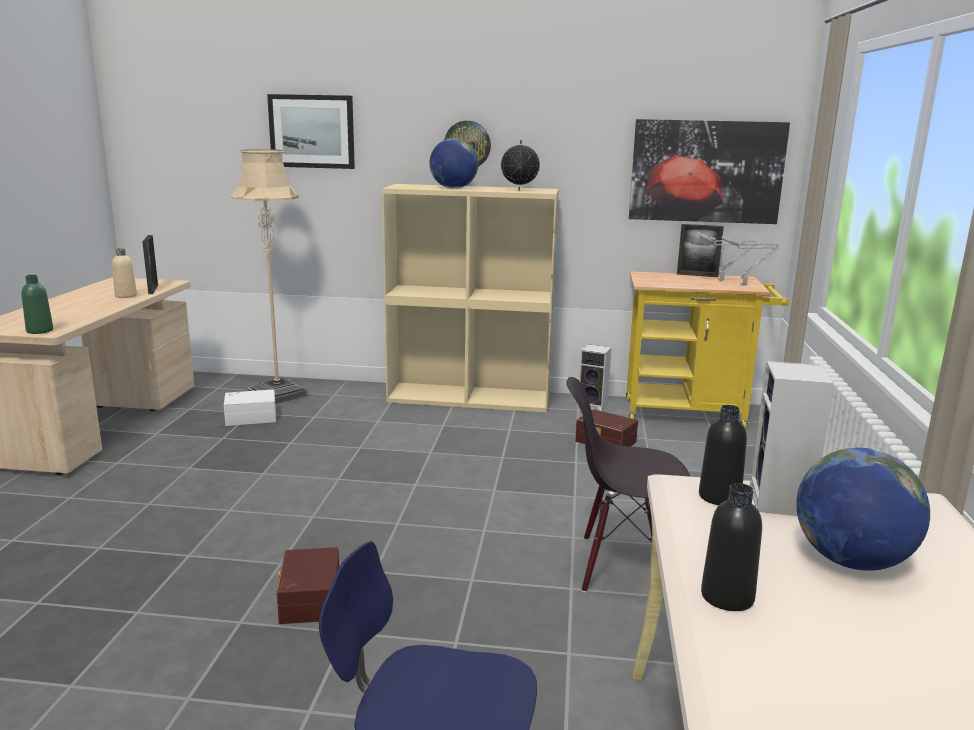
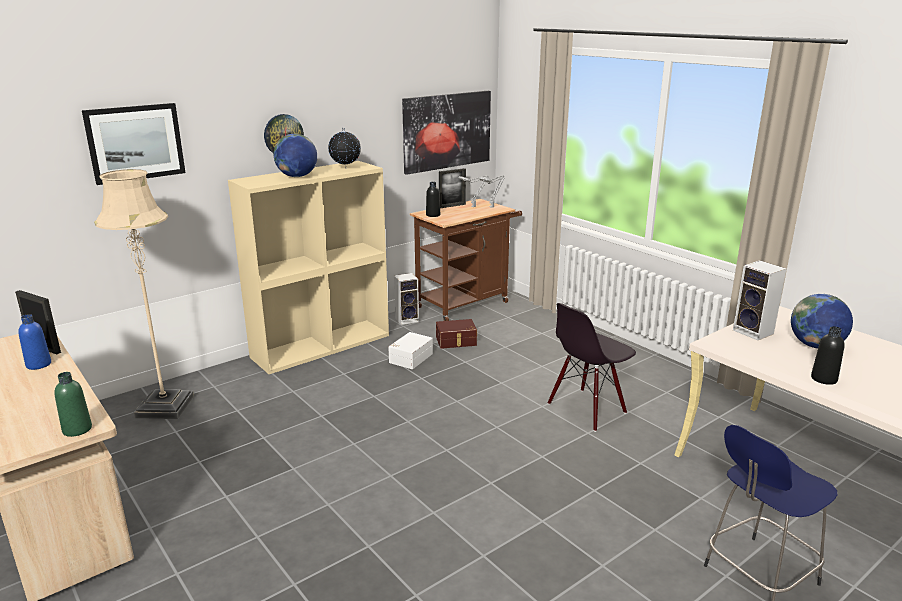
camera: 45 degrees left, 5 degrees up
(126, 296) = (38, 364): beige bottle -> blue bottle
(251, 417) = (184, 434): white storage box -> white storage box (410, 358)
(308, 599) = (491, 519): brown storage box -> none
(692, 414) = (466, 303): yellow cart -> brown cart
(719, 497) = (736, 340): black bottle -> black bottle (433, 215)

